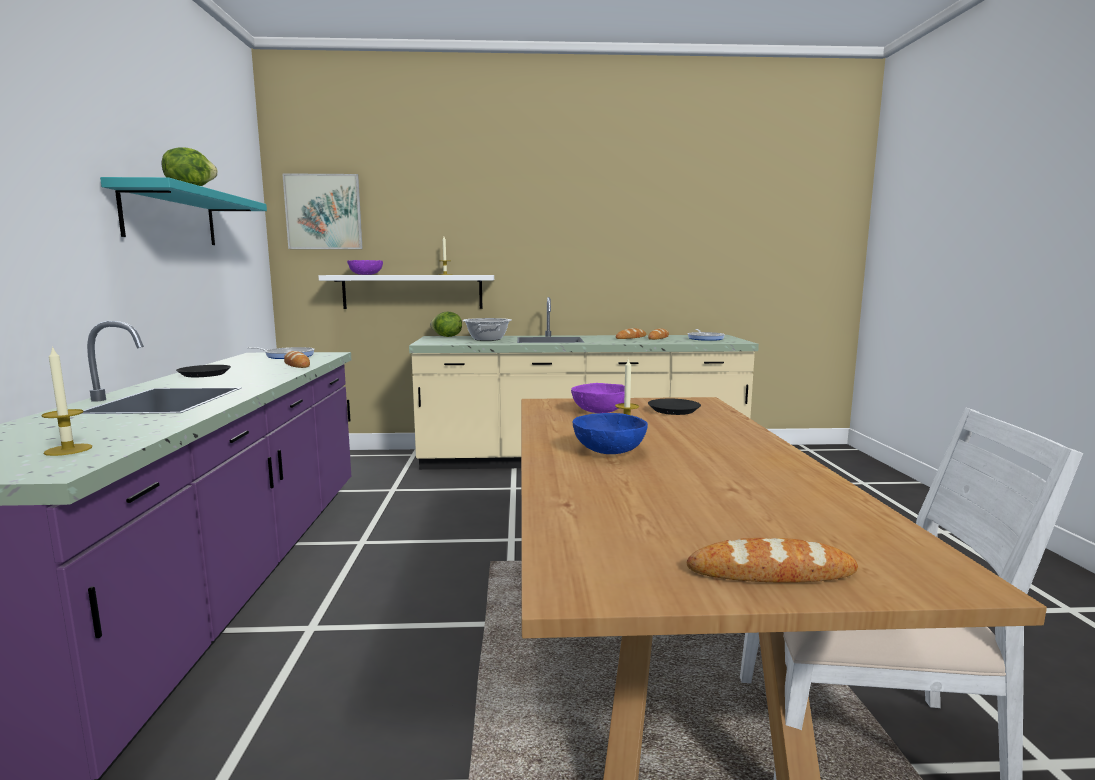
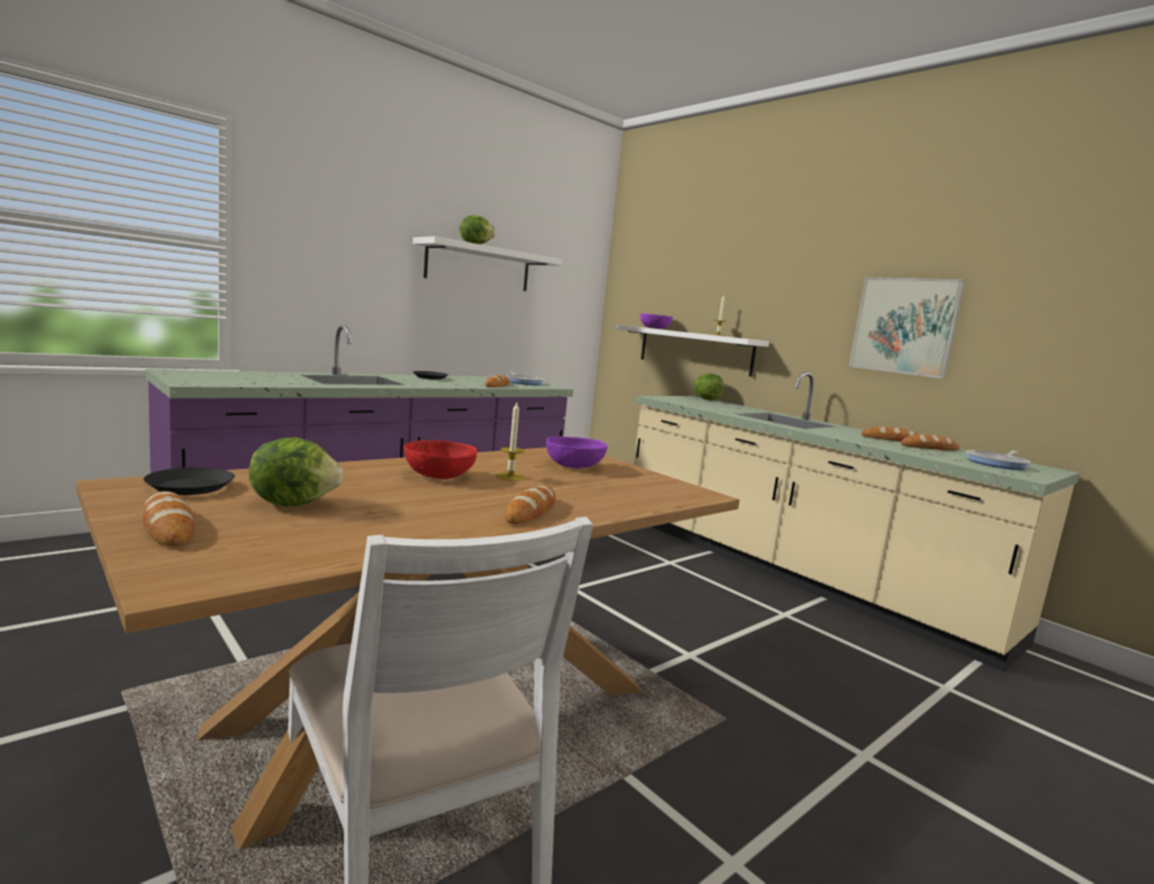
camera: 50 degrees right, 0 degrees up
(68, 450) = (226, 381): candle -> none
(170, 217) = (479, 267): turquoise shelf -> white shelf
(323, 212) = (643, 269): picture -> picture (904, 326)
(487, 339) = (727, 407): cooking pot -> none
(608, 451) = (438, 475): blue bowl -> red bowl
(674, 410) = (629, 486): black plate -> black plate (189, 487)
(692, 511) = (294, 503): none -> lettuce
(738, 444) = (531, 511): none -> bread

